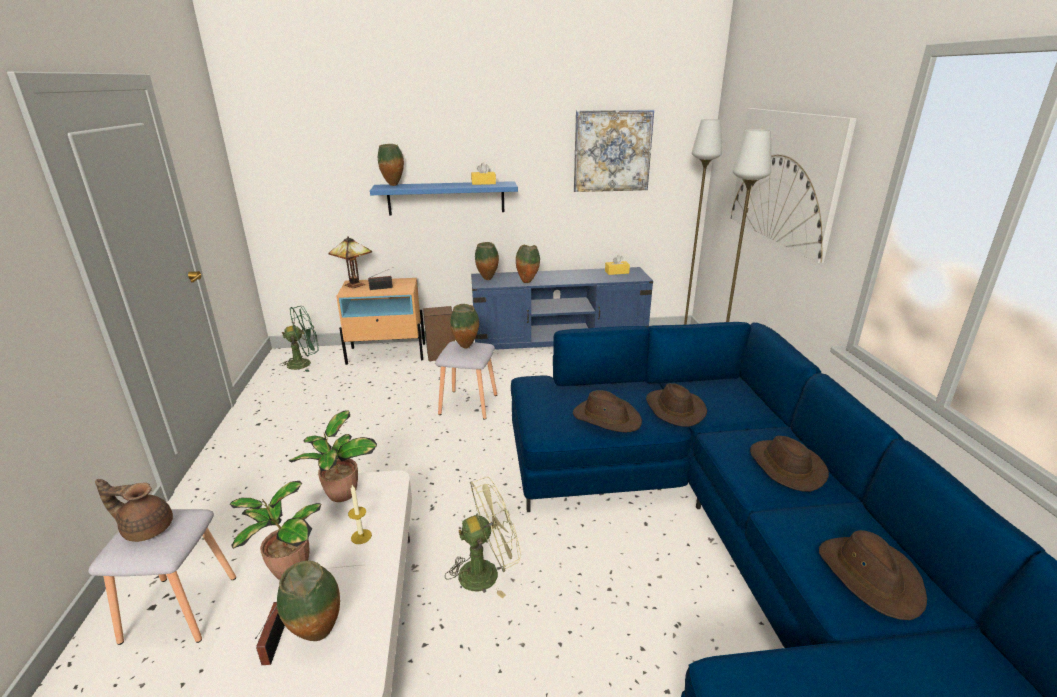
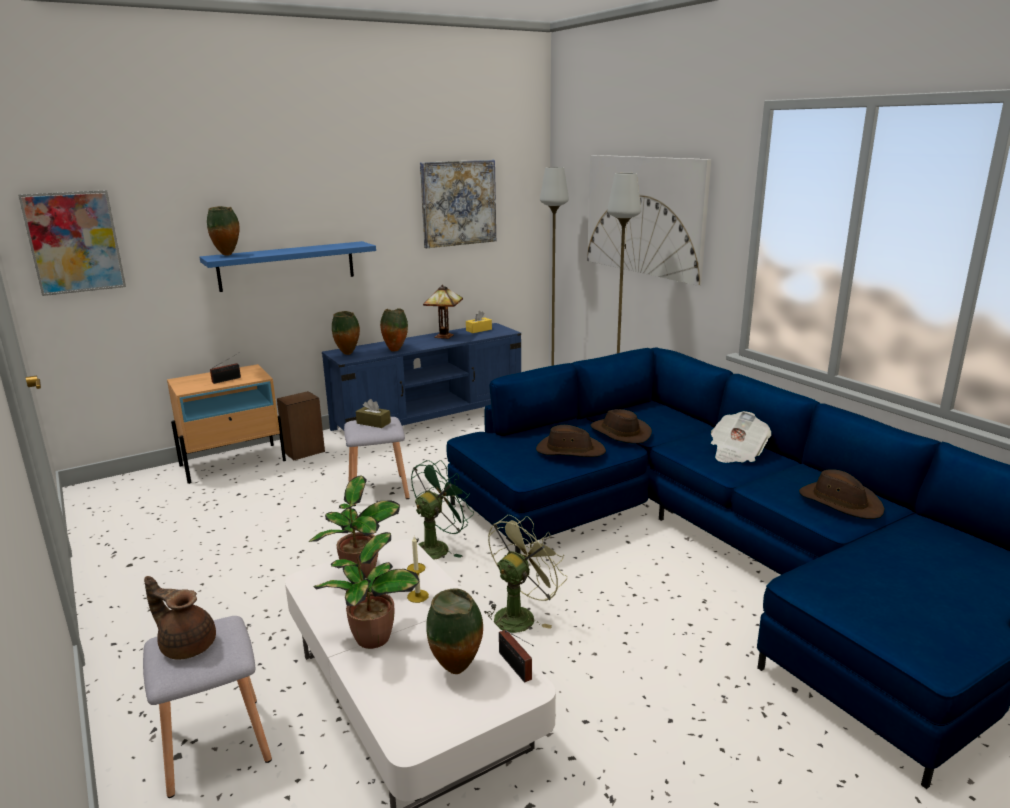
camera: 25 degrees left, 5 degrees down
(146, 528) = (187, 645): brown teapot -> brown teapot turned 45 degrees clockwise
(273, 644) = (419, 690): radio -> radio (516, 668)
(280, 167) = (74, 242): none -> picture
(304, 363) = (129, 493): green fan -> green fan (436, 547)
(356, 285) = (189, 381): table lamp -> table lamp (445, 336)
(466, 347) = (373, 423): vase -> brown tissue box
(483, 183) = (332, 245): yellow tissue box -> none
(785, 466) = (736, 453): brown hat -> newspaper

